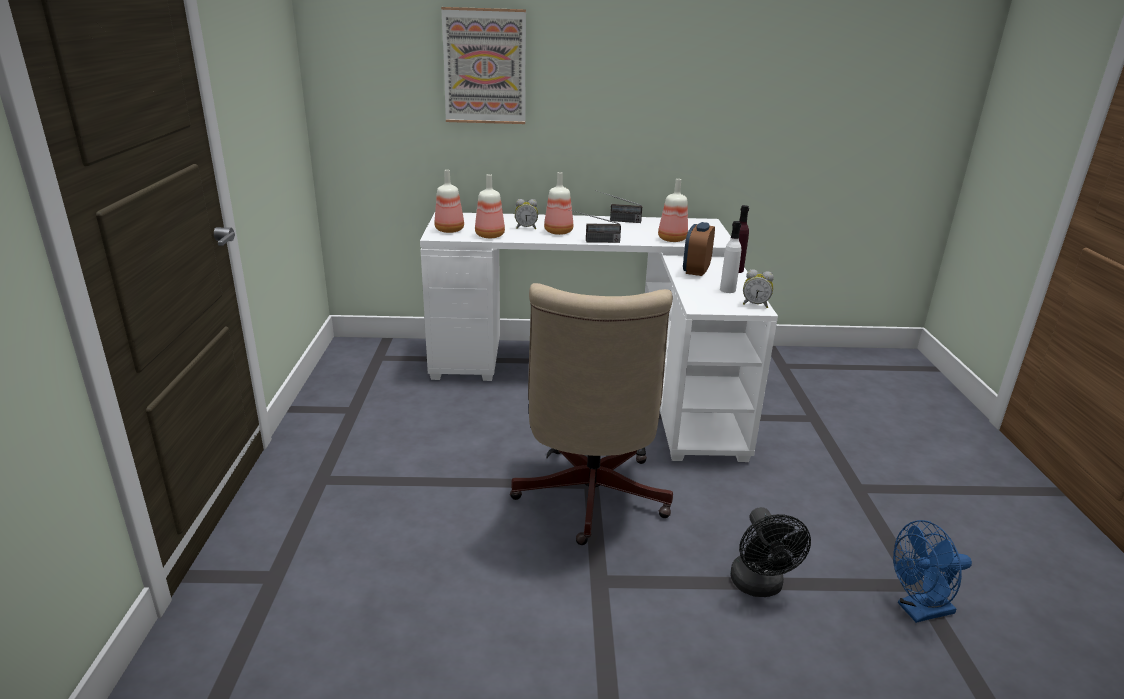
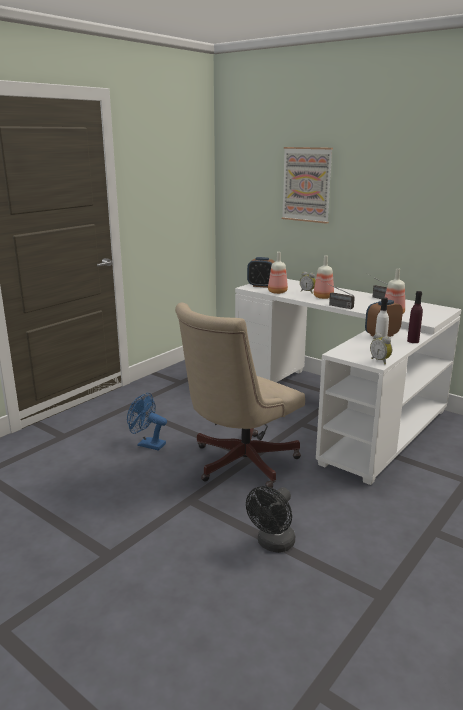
camera: 40 degrees right, 5 degrees down
(450, 230) = (261, 286): bottle -> alarm clock
(919, 611) = (361, 609): blue fan -> blue fan (147, 444)

